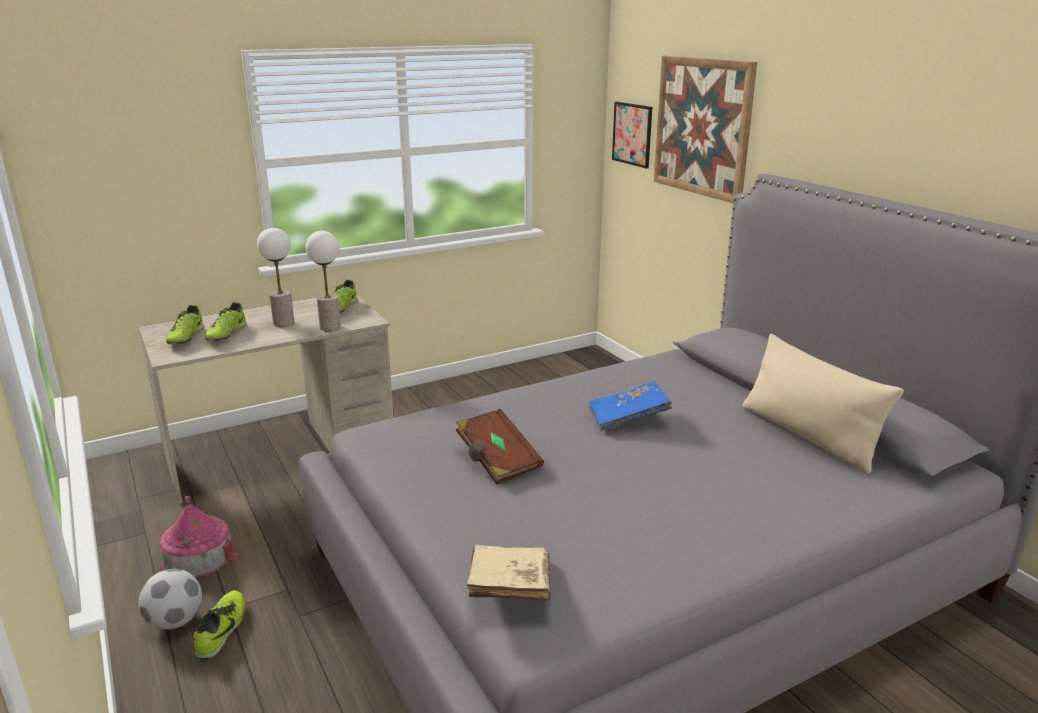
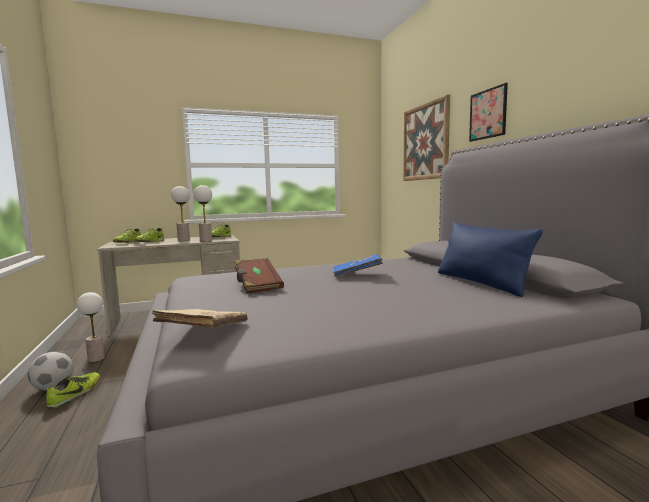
camera: 10 degrees right, 15 degrees down
(198, 556) = (96, 358): toy house -> table lamp
(632, 134) = (393, 160): picture -> picture (488, 114)
(808, 436) = (480, 283): beige pillow -> blue pillow

